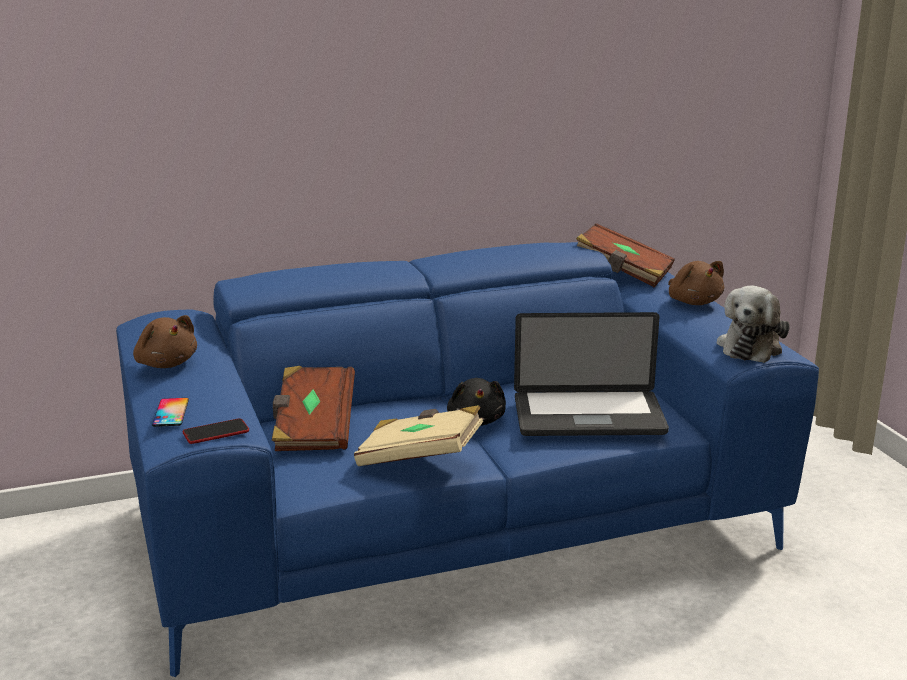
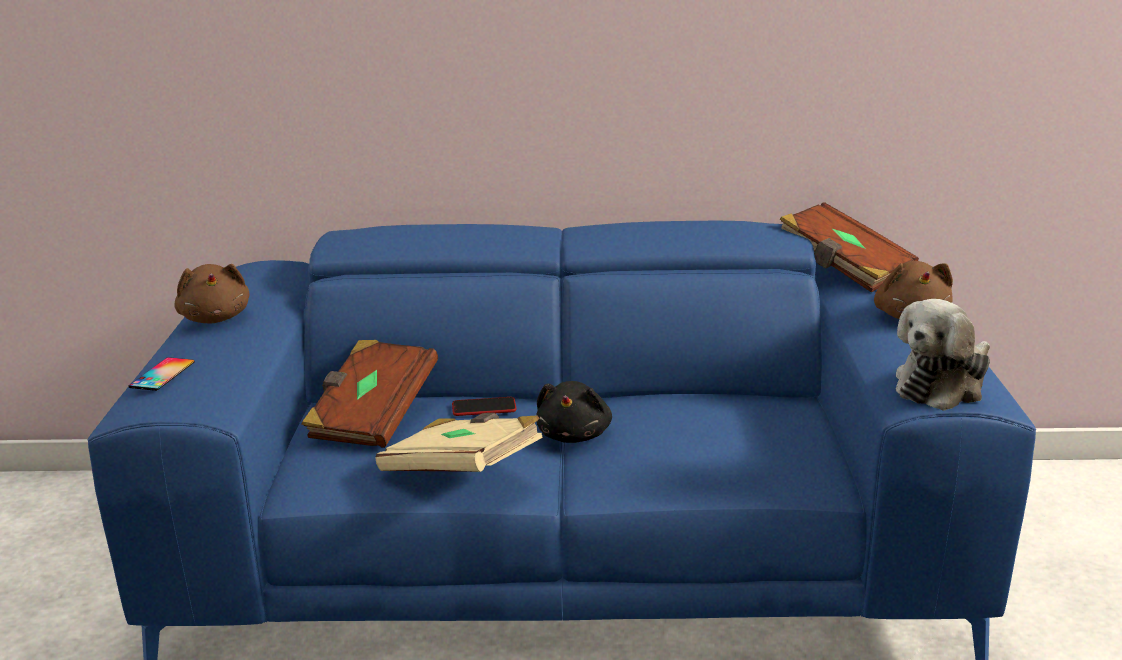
camera: 20 degrees right, 0 degrees up
(216, 432) = (183, 404): phone -> phone (484, 408)
(588, 416) = (712, 451): laptop -> none

